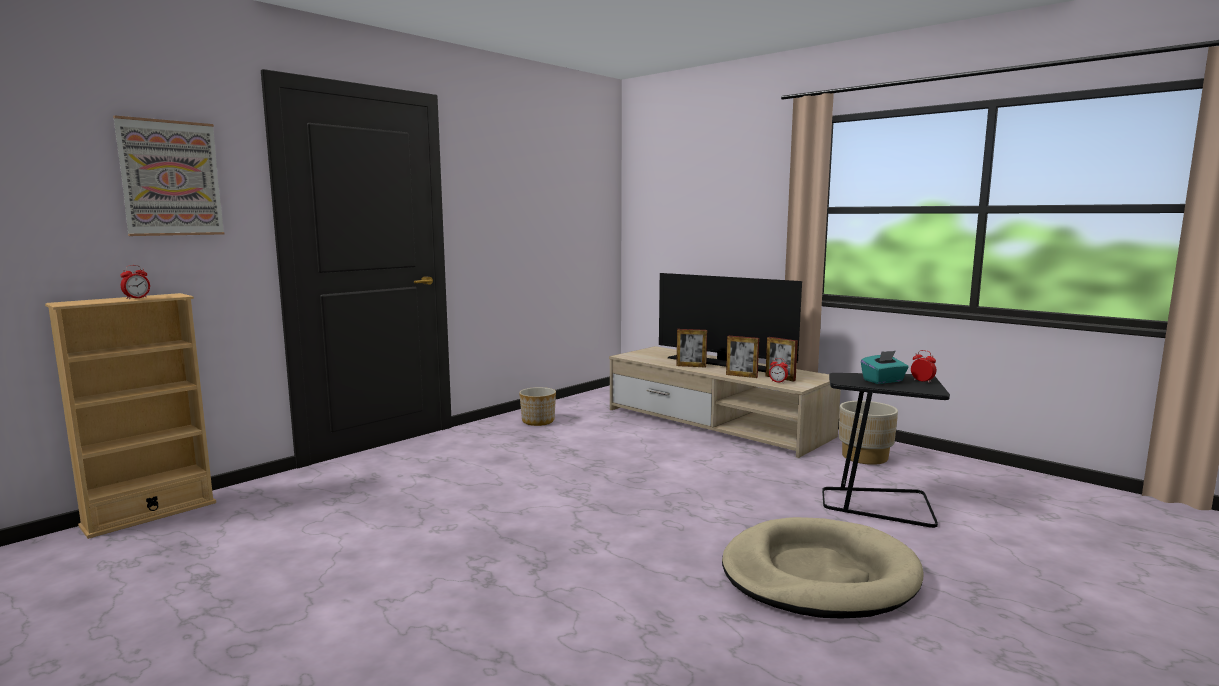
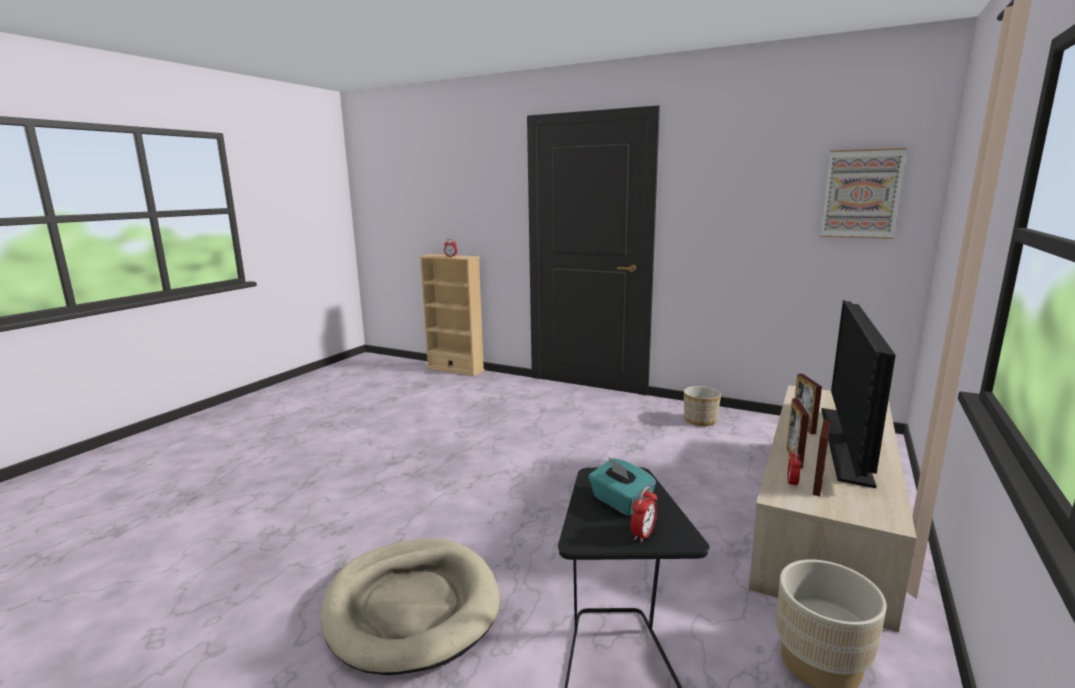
camera: 75 degrees right, 5 degrees up
(171, 178) = (479, 191): picture -> picture (861, 194)

